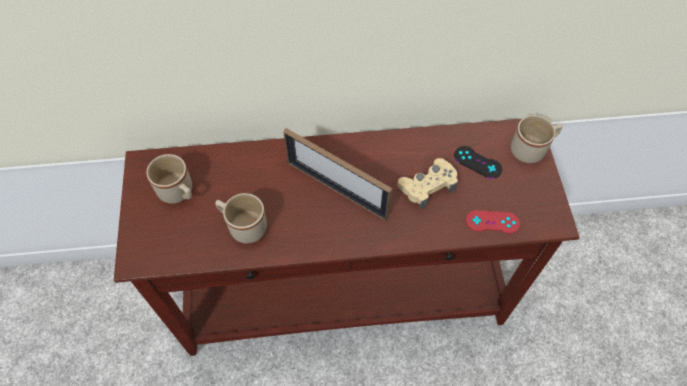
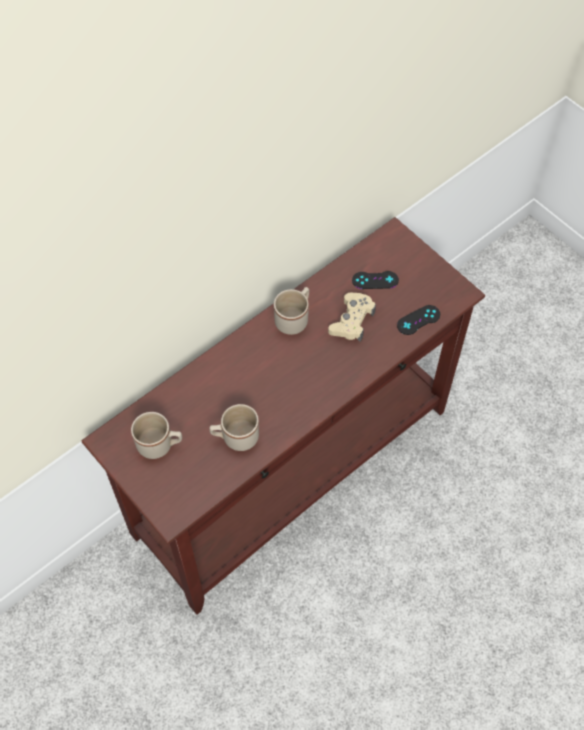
camera: 35 degrees left, 0 degrees up
(336, 189) = (285, 365): picture frame -> none
(492, 222) = (418, 320): red game controller -> black game controller
(532, 149) = (407, 246): beige mug -> beige mug (294, 318)

